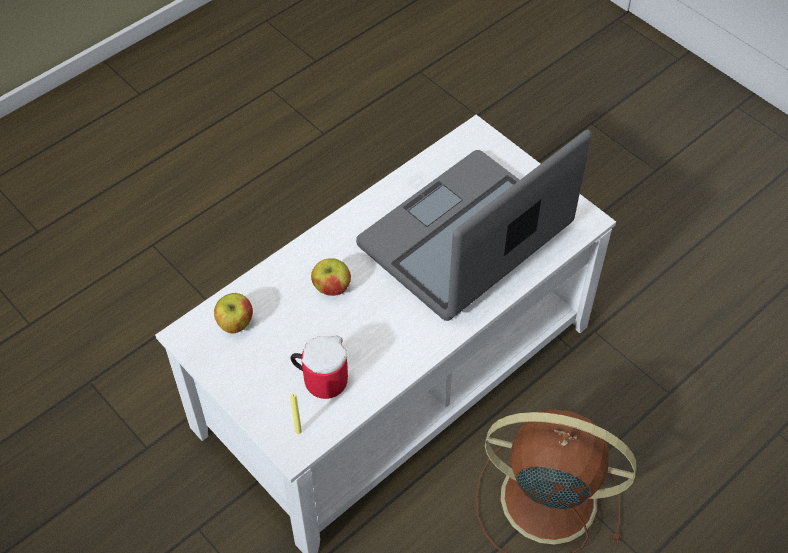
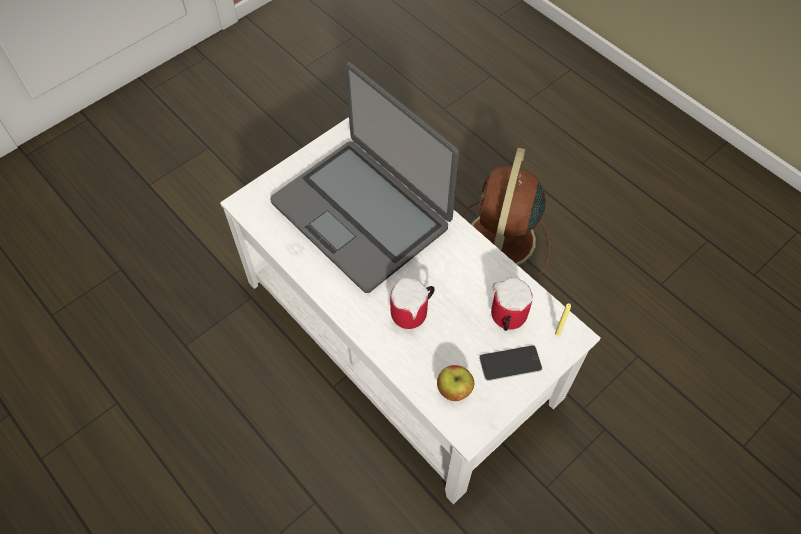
camera: 90 degrees left, 5 degrees up
(262, 379) = (510, 363): none -> phone
(332, 288) = (414, 312): apple -> mug

